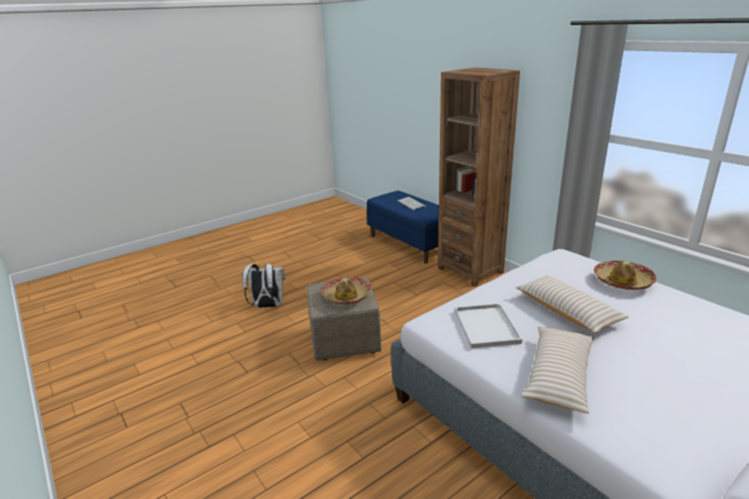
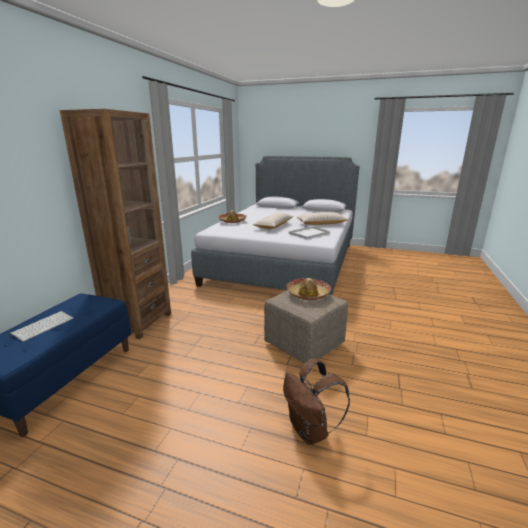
camera: 125 degrees left, 5 degrees down
(267, 306) = (310, 431): white backpack -> brown backpack

